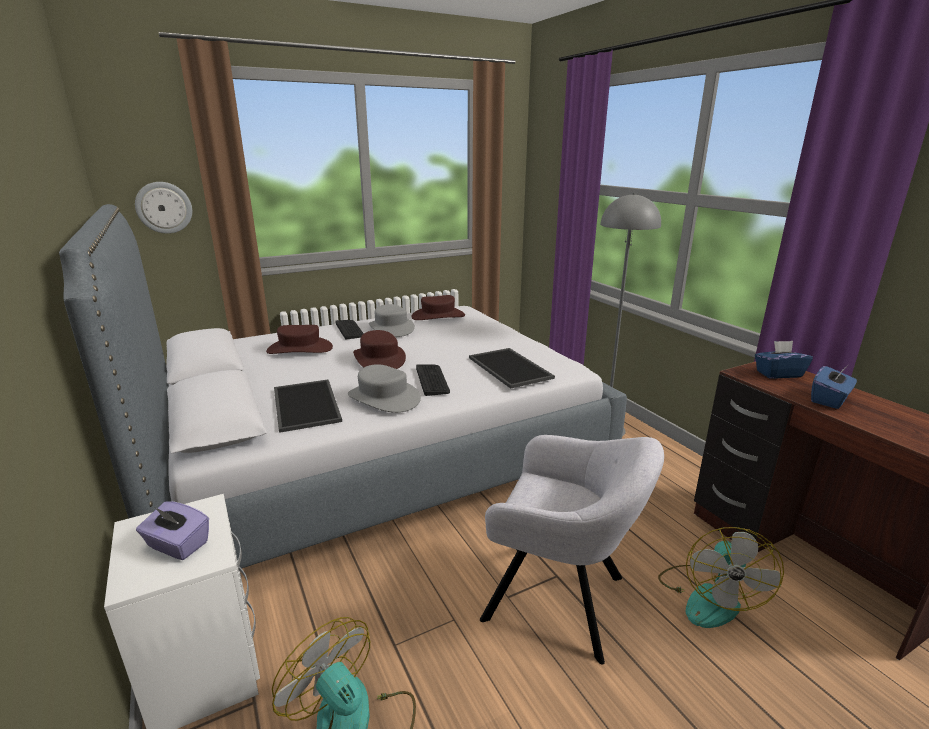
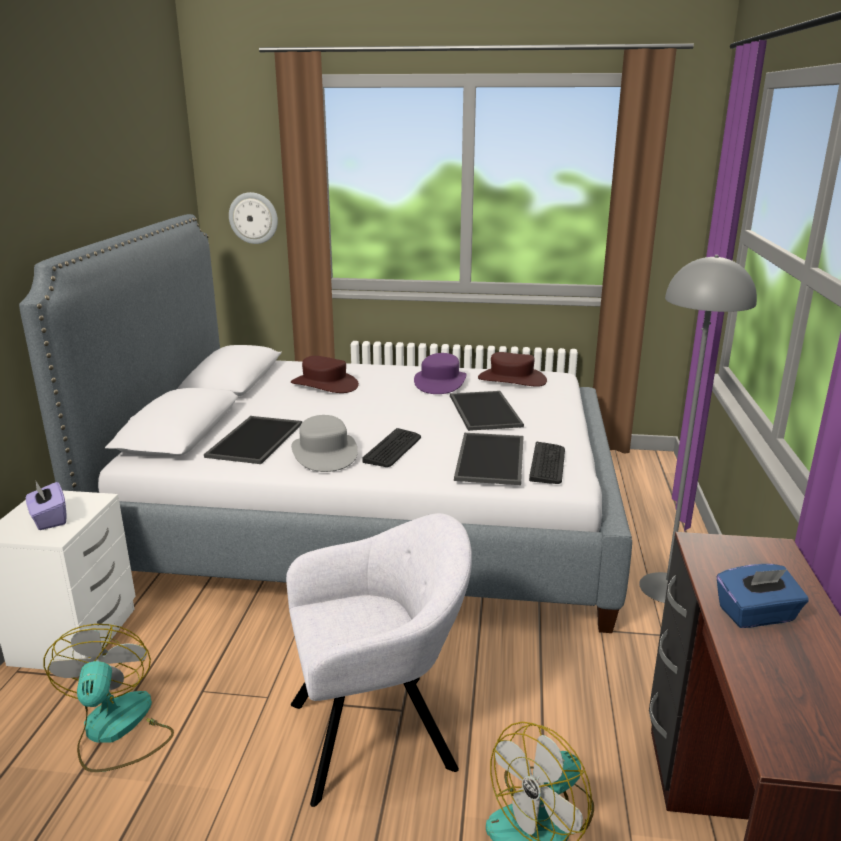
camera: 35 degrees right, 0 degrees up
(350, 329) = (397, 374): keyboard -> keyboard (547, 464)
(379, 359) = (378, 413): brown hat -> none
(391, 328) = (440, 382): grey hat -> purple hat
(453, 339) = (483, 410): none -> tray
(561, 600) = (379, 733): grey armchair -> grey armchair turned 75 degrees counterclockwise
(778, 374) = (754, 561): blue tissue box -> none

